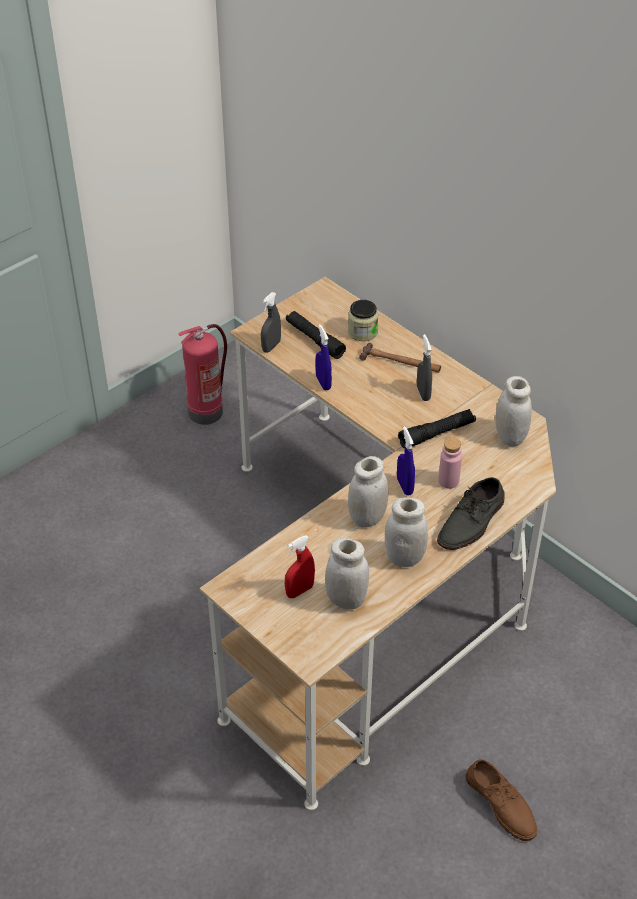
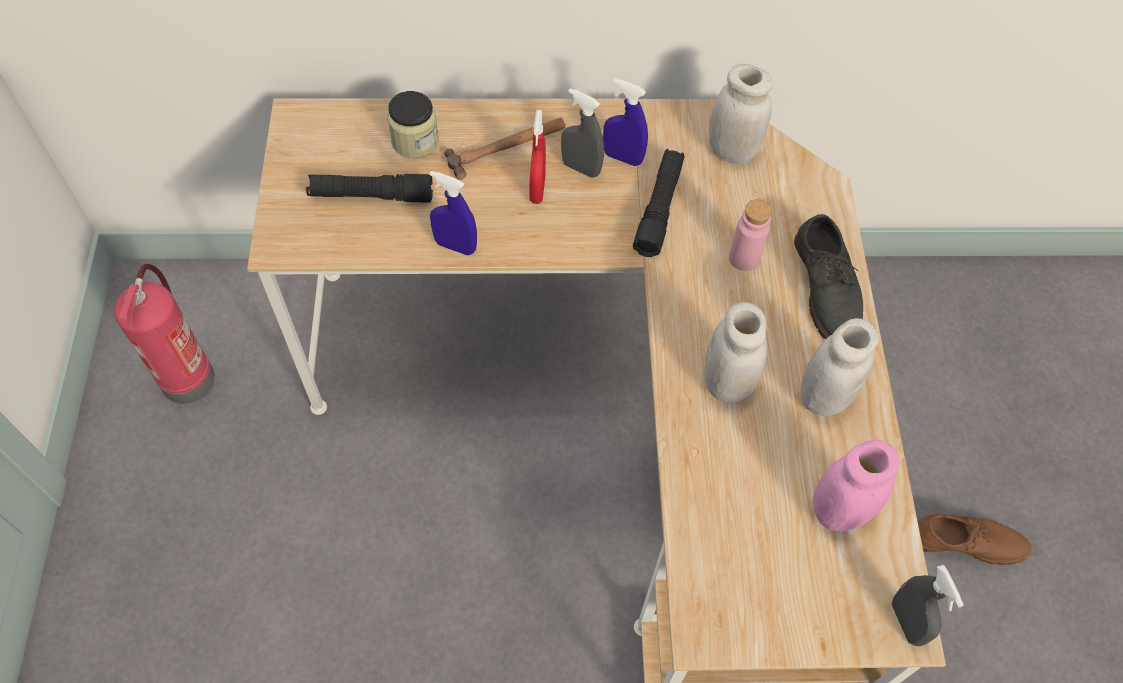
camera: 50 degrees left, 15 degrees up
(271, 346) = (329, 247): grey spray bottle -> grey spray bottle (906, 622)
(299, 591) = (782, 551): red spray bottle -> red spray bottle (537, 189)
(346, 599) = (839, 511): white jar -> pink jar
(404, 486) = (712, 305): blue spray bottle -> blue spray bottle (622, 157)

